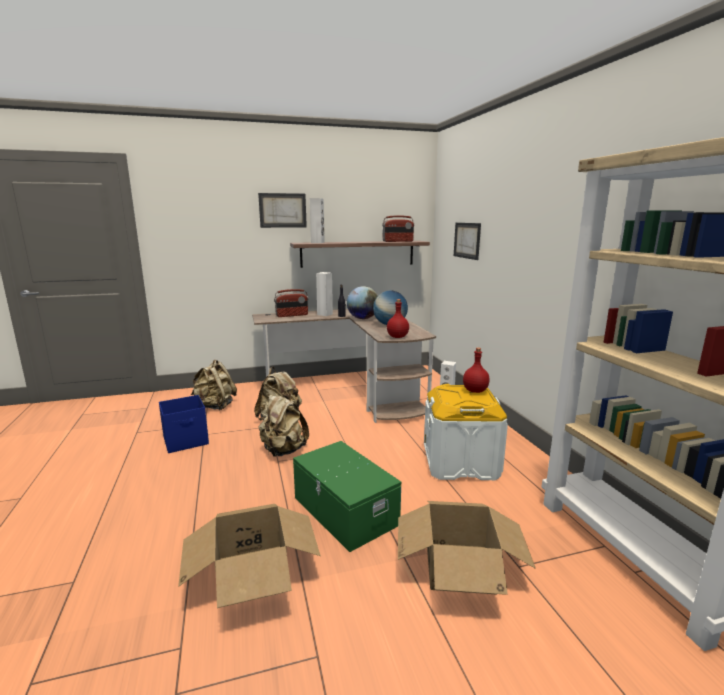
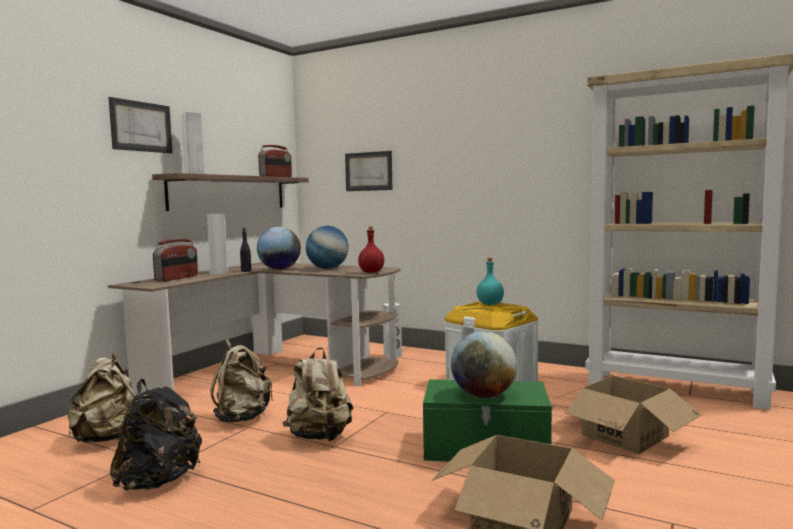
camera: 45 degrees left, 10 degrees down
(186, 441) = (159, 481): blue storage box -> black backpack
(334, 471) = (483, 395): none -> globe
(474, 390) = (489, 304): red bottle -> turquoise bottle

